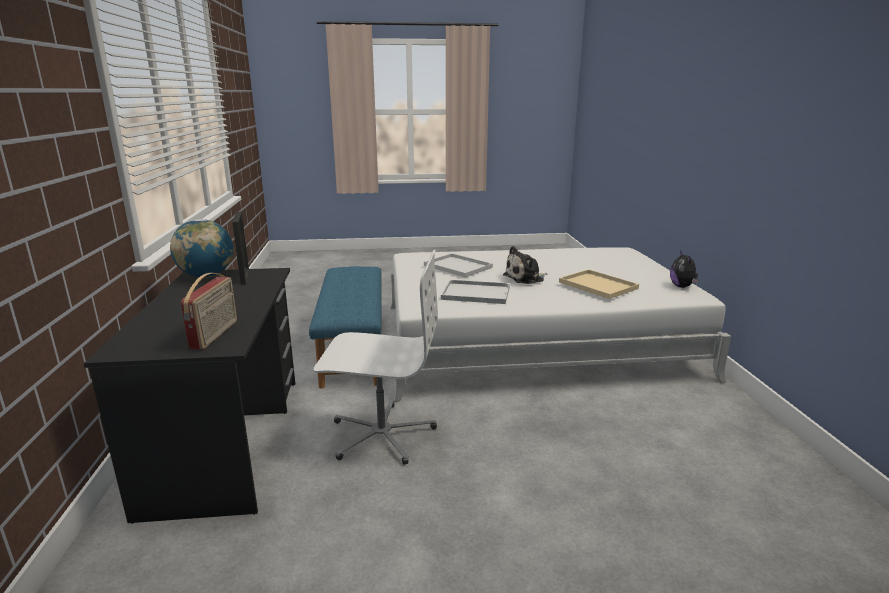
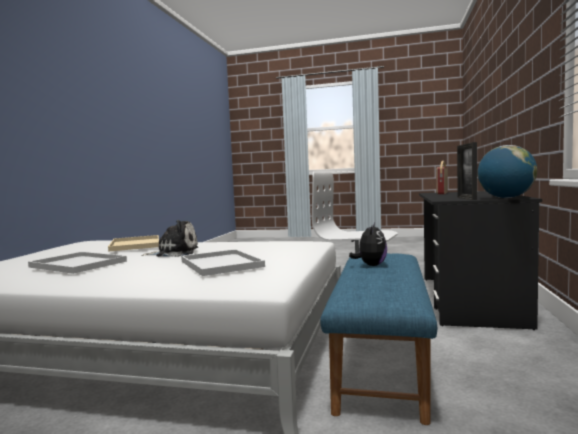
camera: 160 degrees left, 15 degrees down
(474, 293) = (250, 247): white tray -> white tray (80, 264)
(682, 286) = (77, 243): plush toy -> plush toy (371, 265)

